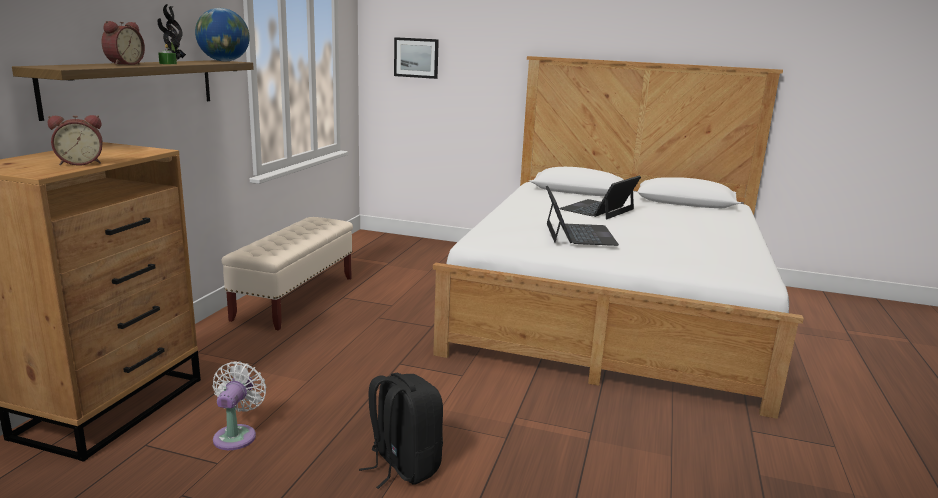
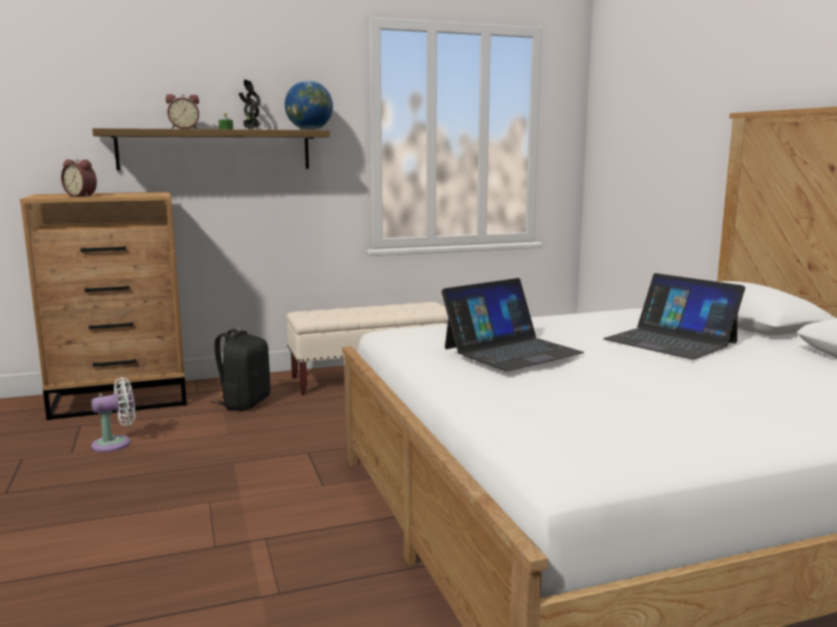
camera: 55 degrees right, 5 degrees down
(403, 466) = (116, 516): black backpack -> black backpack (244, 403)
(416, 58) = (629, 130): picture -> none
(598, 209) = (670, 341): laptop -> laptop turned 135 degrees counterclockwise

